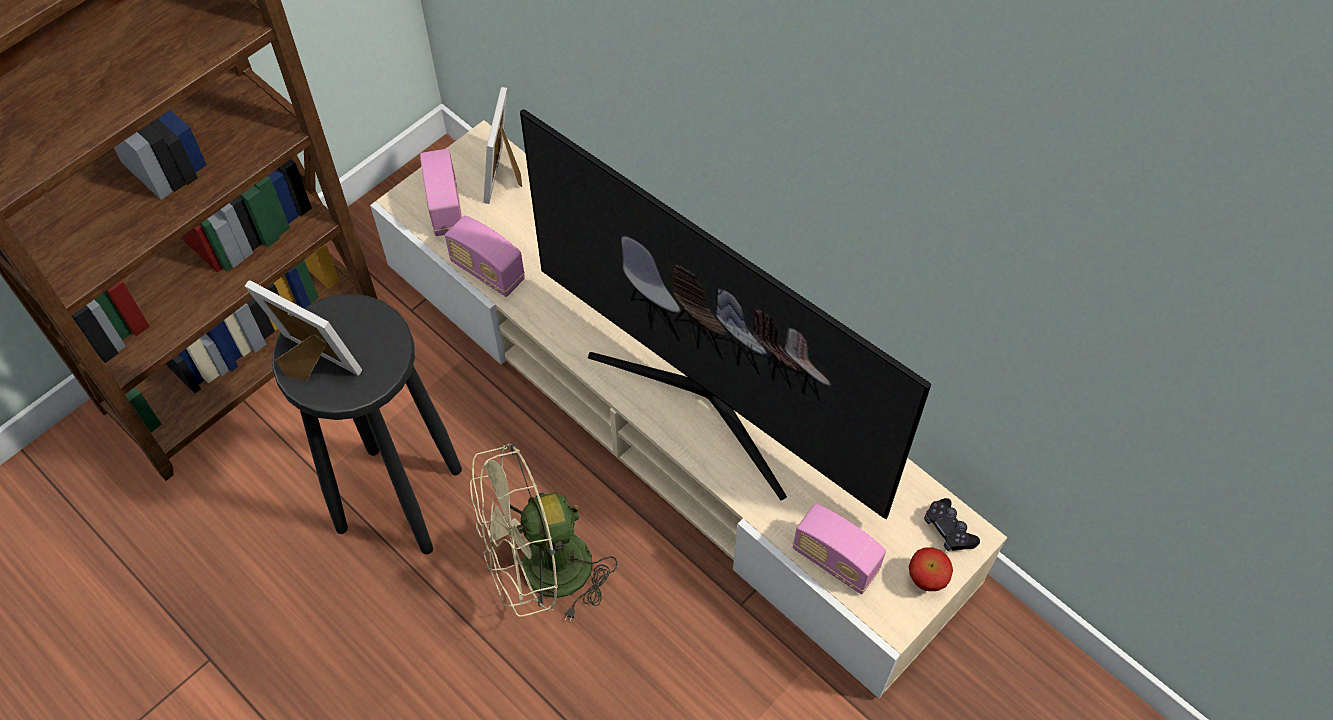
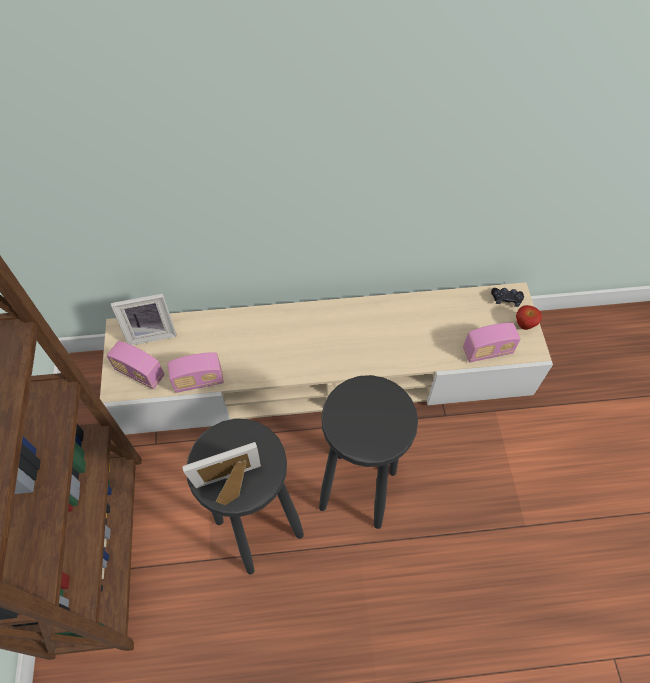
camera: 50 degrees left, 0 degrees up
(507, 175) = (151, 332): picture frame -> picture frame turned 60 degrees counterclockwise
(541, 574) = (359, 490): beige fan -> black stool
(708, 397) = (361, 339): television -> none

